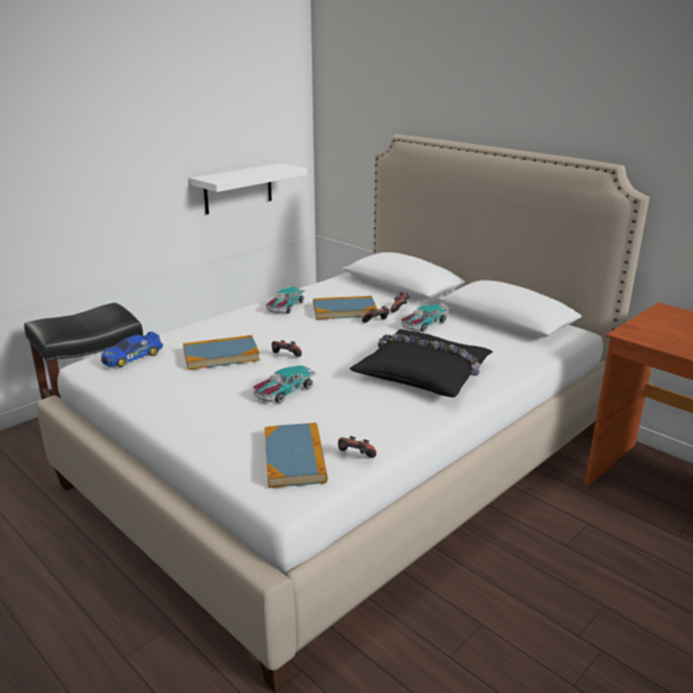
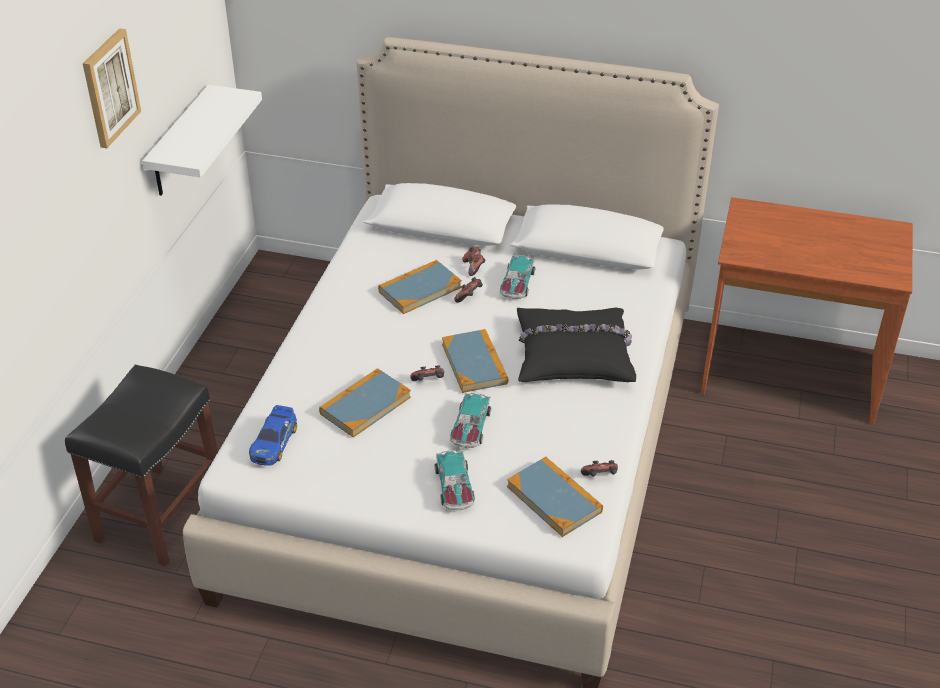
camera: 30 degrees left, 15 degrees up
(162, 105) = (109, 88): none -> picture
(285, 307) = (350, 305): toy car -> toy car (454, 487)
(334, 356) = (474, 364): none -> book

